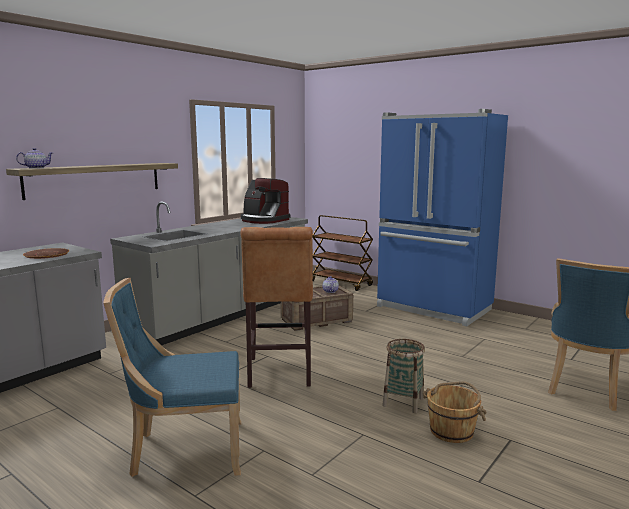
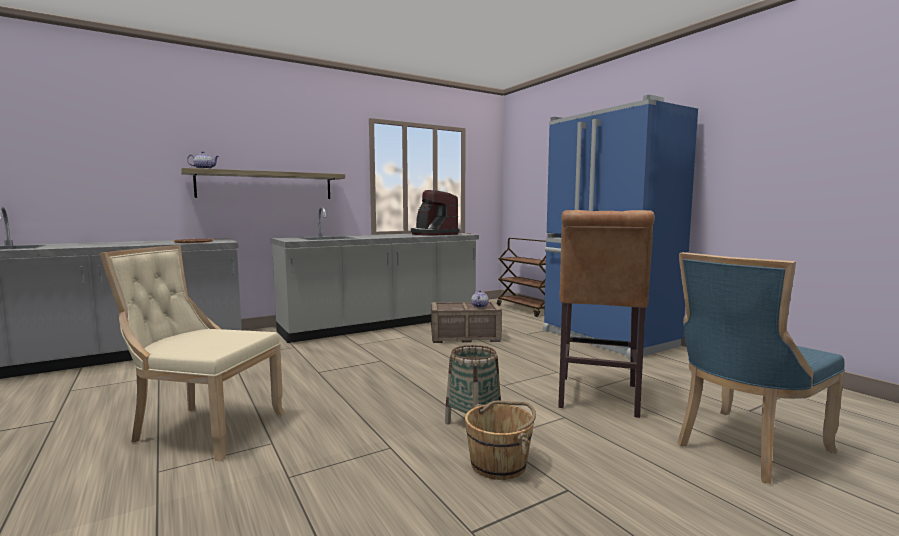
camera: 20 degrees right, 5 degrees down
(184, 450) = (203, 429): blue chair -> beige chair
(279, 374) = (373, 377): brown stool -> brown stool (597, 398)

